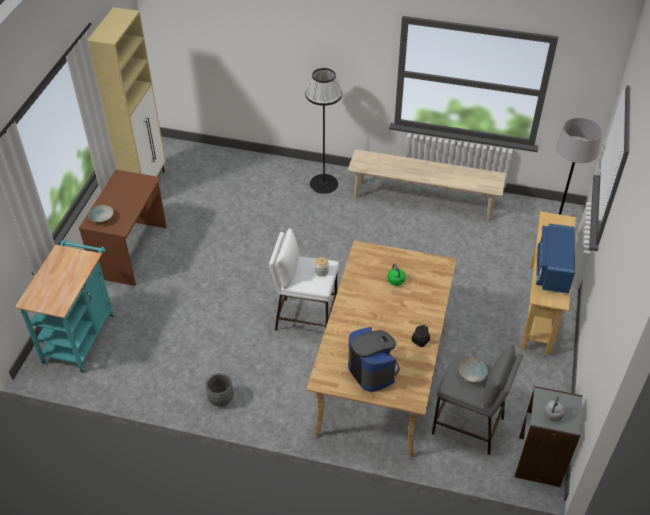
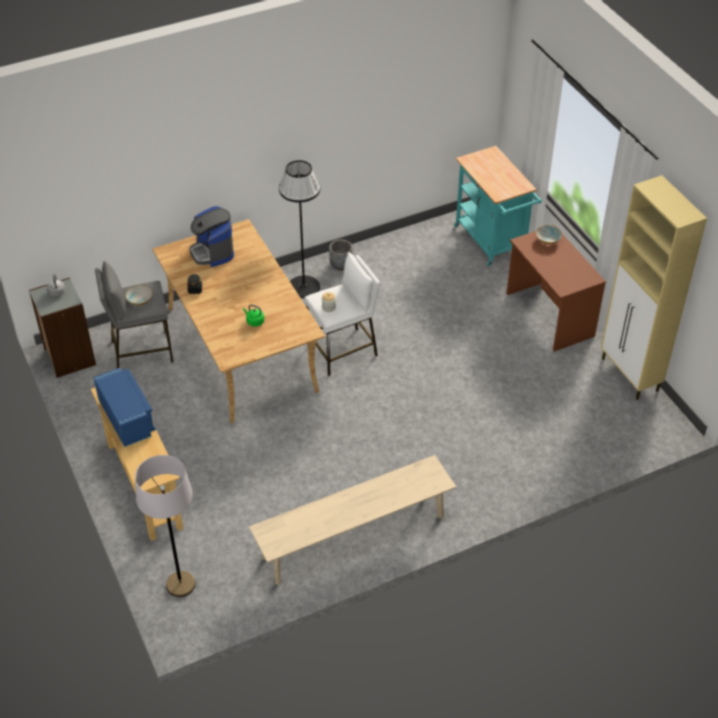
camera: 140 degrees right, 0 degrees up
(324, 183) = (474, 489): black floor lamp -> black floor lamp (304, 287)
(372, 370) = (213, 252): coffee machine -> coffee machine turned 45 degrees clockwise

